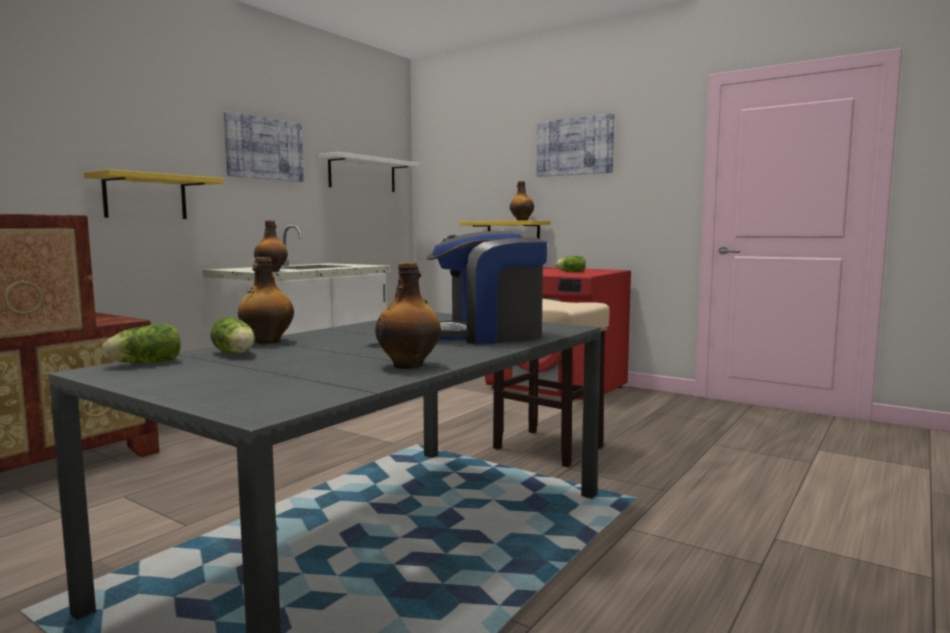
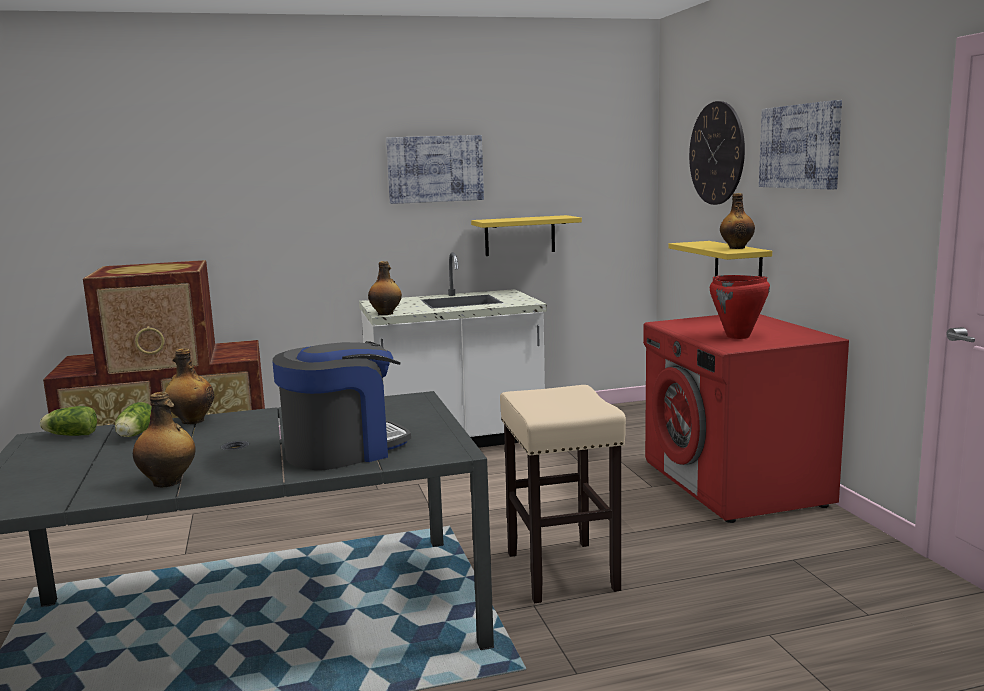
camera: 40 degrees right, 5 degrees up
(145, 197) = (304, 233): yellow shelf -> yellow shelf (520, 235)
(362, 174) = (573, 180): white shelf -> none
(485, 156) = (716, 153): none -> wall clock
(487, 335) = (343, 450): coffee machine -> coffee machine turned 120 degrees clockwise
(570, 272) = (738, 336): lettuce -> red cooking pot

